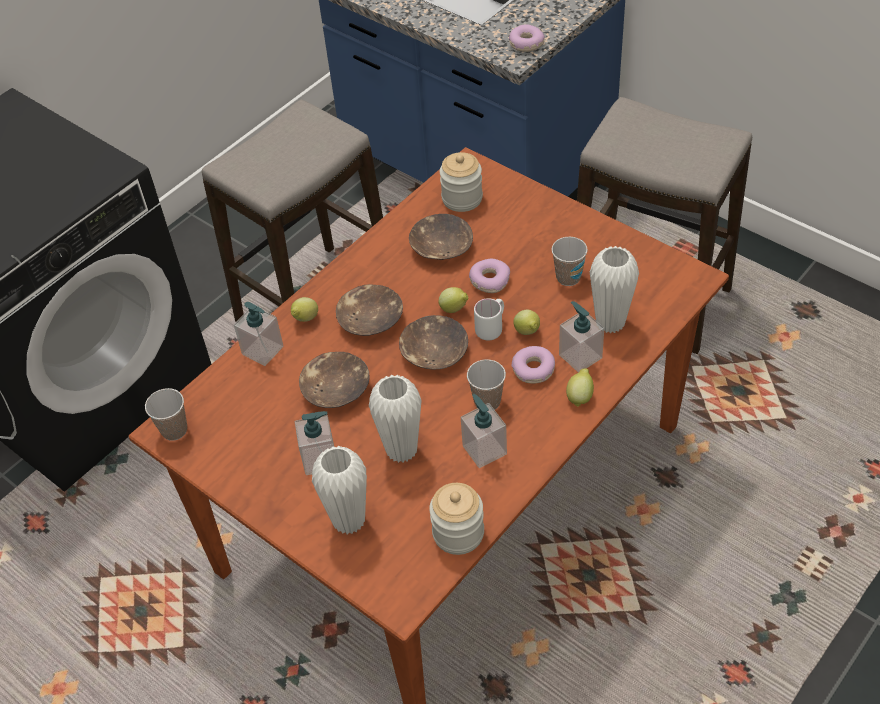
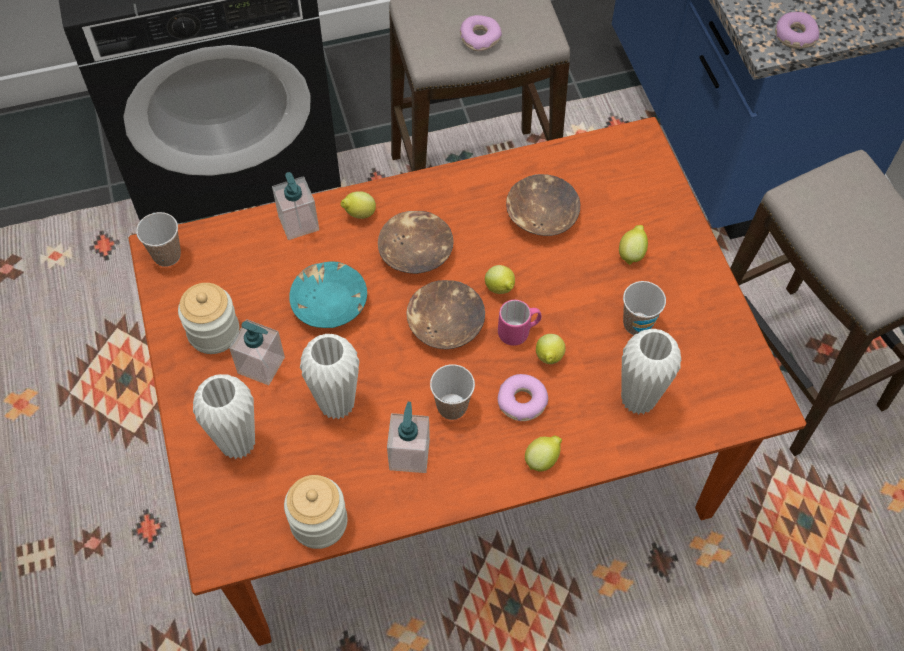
camera: 30 degrees right, 10 degrees up
(336, 388) = (330, 303): brown bowl -> turquoise bowl
(462, 198) = (604, 173): jar -> jar (214, 332)
(489, 280) = (558, 279): donut -> donut (480, 38)
(491, 328) = (519, 331): white mug -> pink mug
(525, 237) = (631, 253): none -> lemon
(580, 356) = (578, 417): soap dispenser -> none

